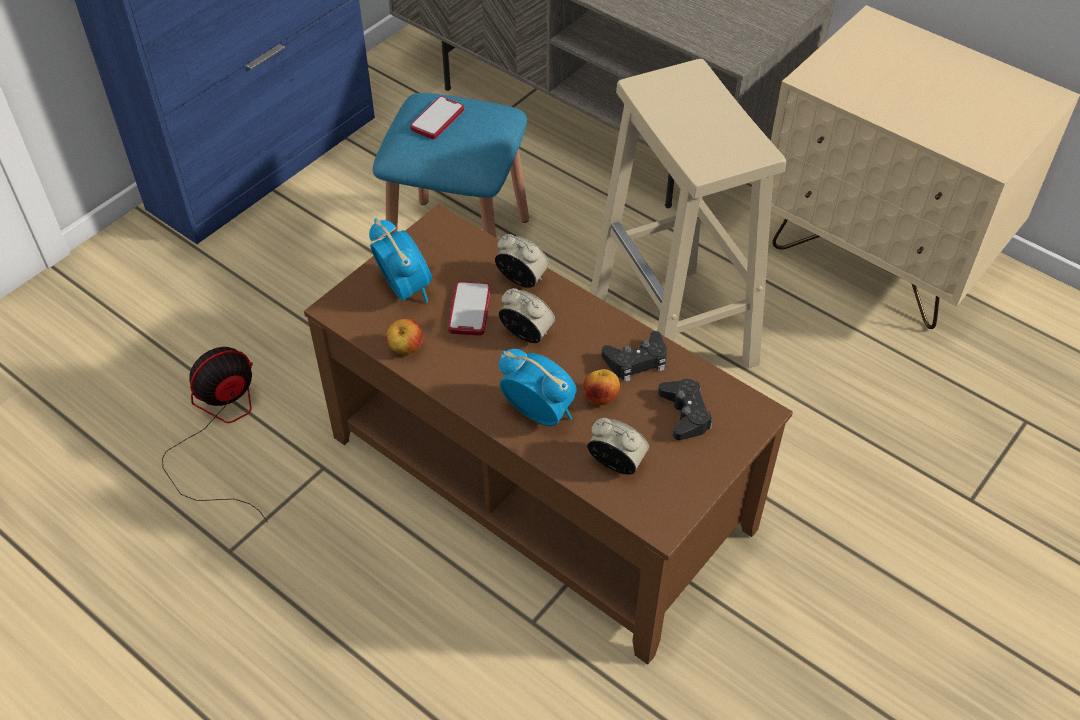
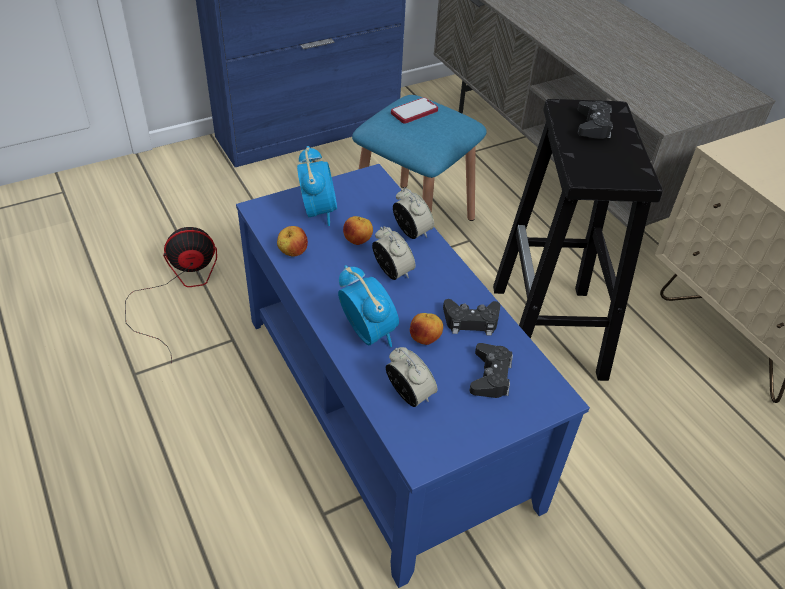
camera: 20 degrees right, 5 degrees down
(469, 310) = (358, 241): phone -> apple
(539, 482) = (384, 407): brown coffee table -> blue coffee table
(674, 332) = (548, 333): beige stool -> black stool
(683, 101) = (593, 126): none -> black game controller

